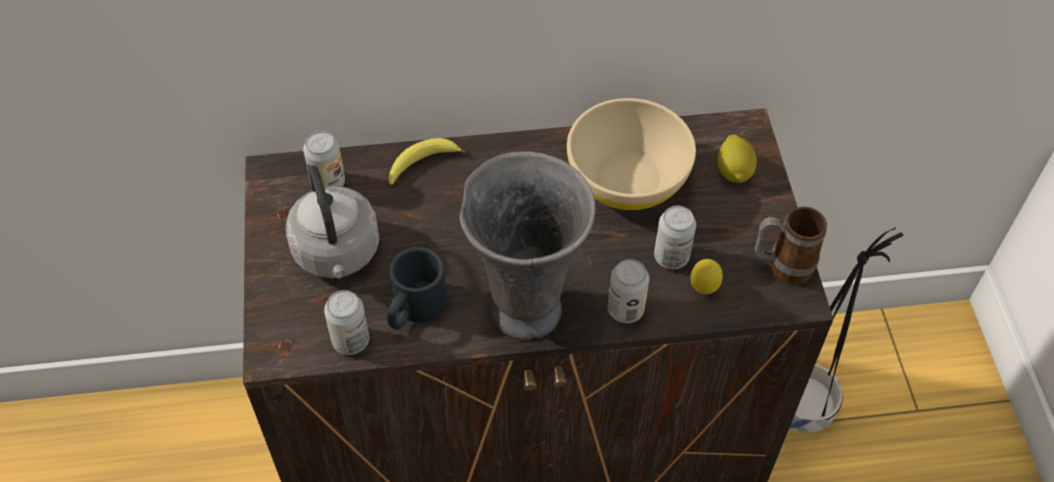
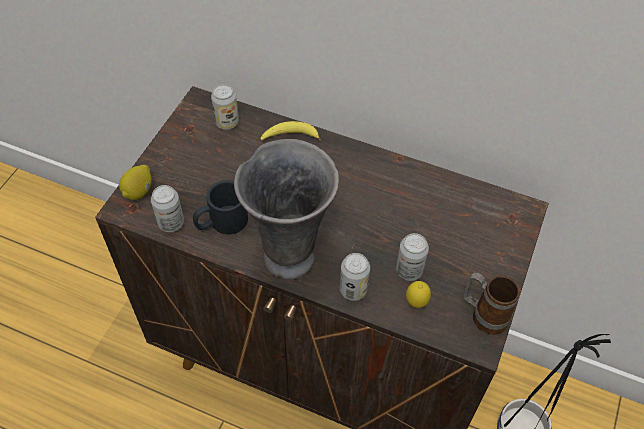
camera: 30 degrees right, 0 degrees up
(337, 254) = (201, 167): grey kettle -> none
(627, 179) = (416, 206): beige bowl -> none
(734, 171) = (494, 235): lemon -> lemon (139, 191)

